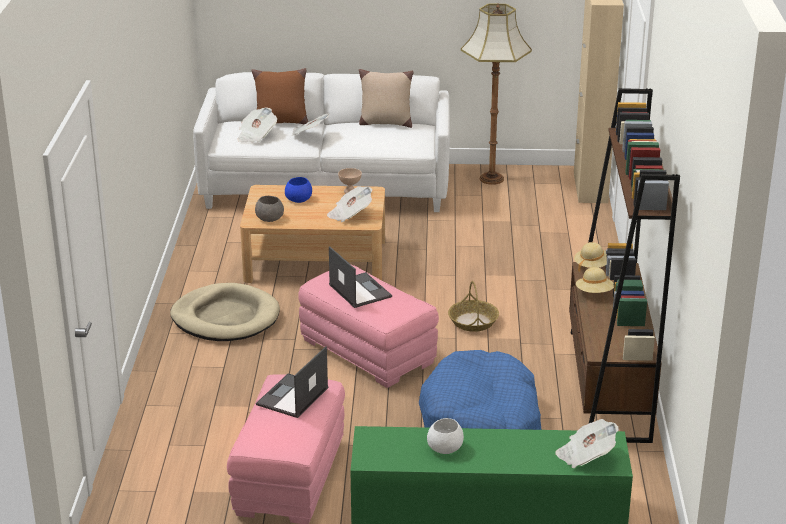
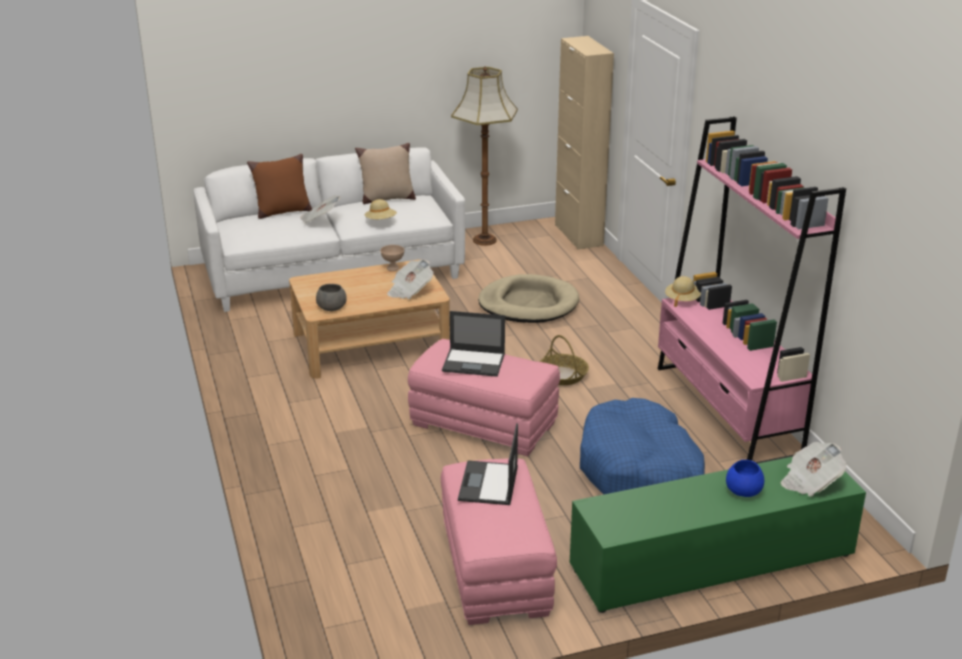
camera: 20 degrees left, 0 degrees up
(225, 318) = (317, 418): beige dog bed -> beige dog bed (528, 304)
(256, 136) = (266, 229): newspaper -> none
(299, 199) = (347, 284): blue bowl -> blue bowl (743, 490)
(359, 290) = (474, 362): laptop -> laptop turned 150 degrees clockwise
(445, 447) = (676, 503): white bowl -> none
(594, 293) = (705, 324): beige hat -> beige hat (381, 221)
(608, 385) = (727, 411): brown bookcase -> pink bookcase

